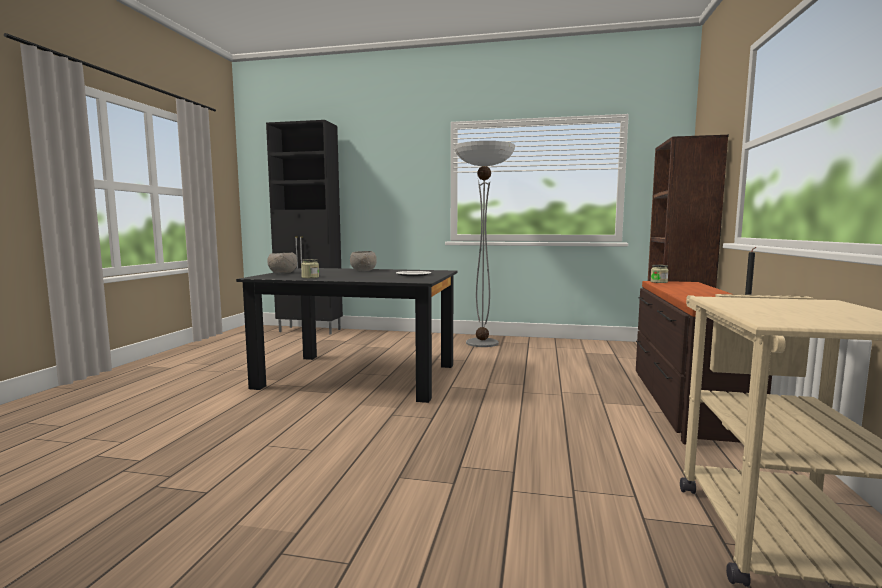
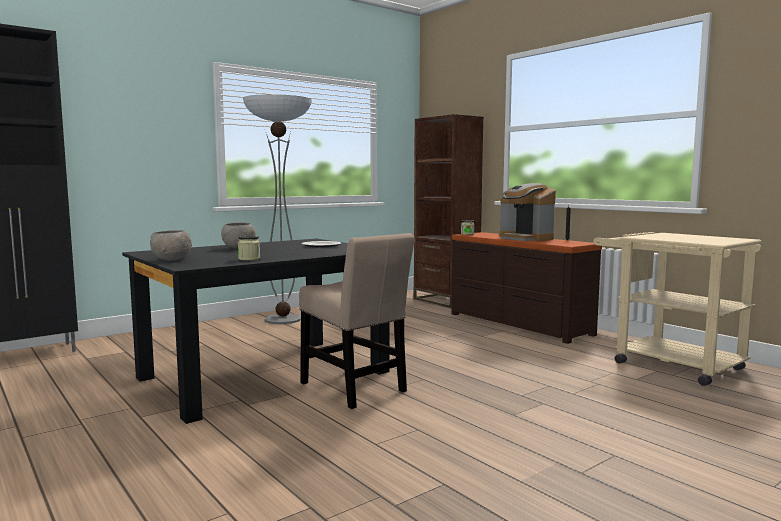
camera: 50 degrees left, 0 degrees up
(371, 405) = (355, 389): none -> beige chair
(698, 292) = (525, 238): none -> coffee machine

